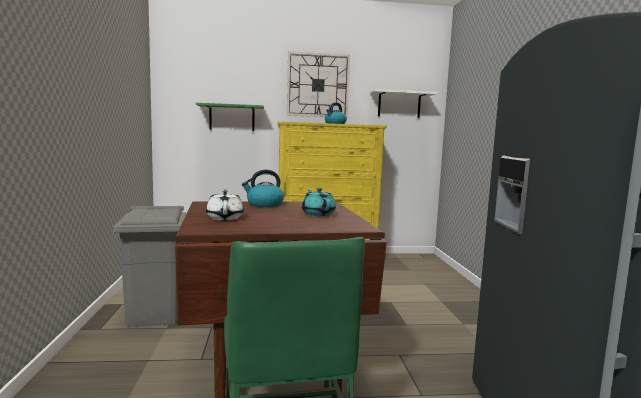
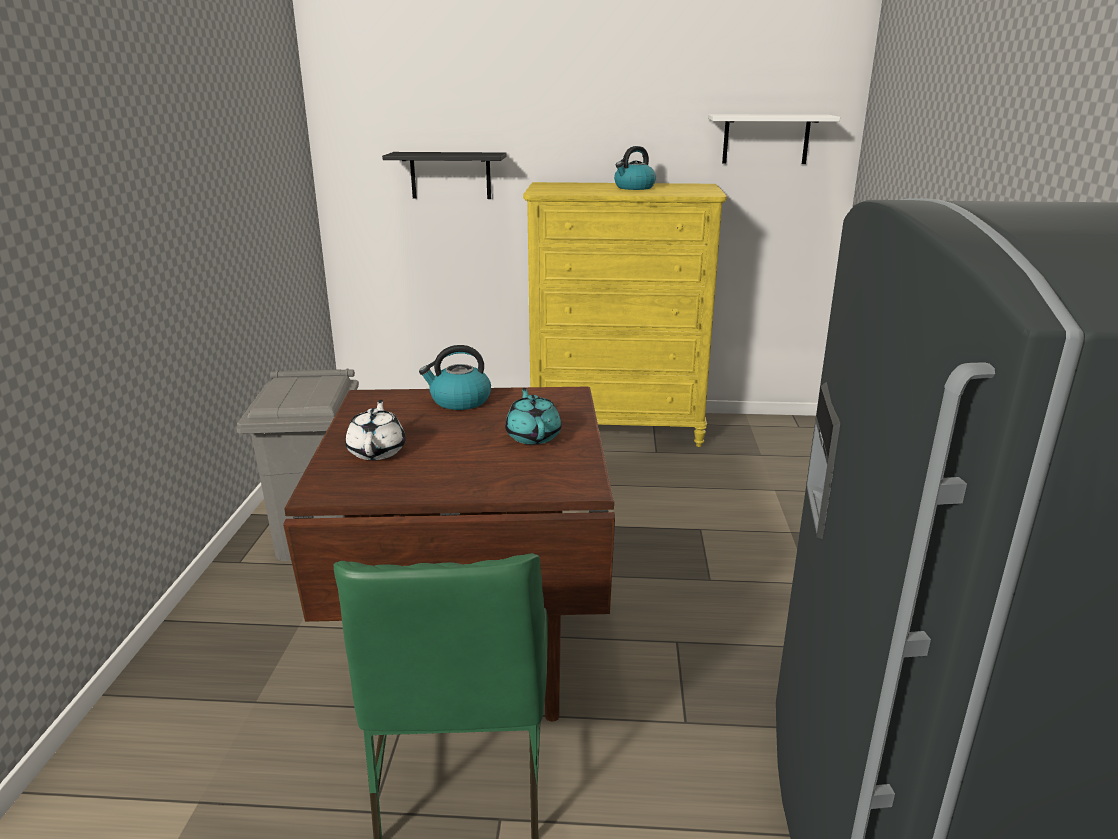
camera: 10 degrees right, 15 degrees up
(232, 118) = (450, 175): green shelf -> black shelf
(318, 85) = (606, 107): wall clock -> none

